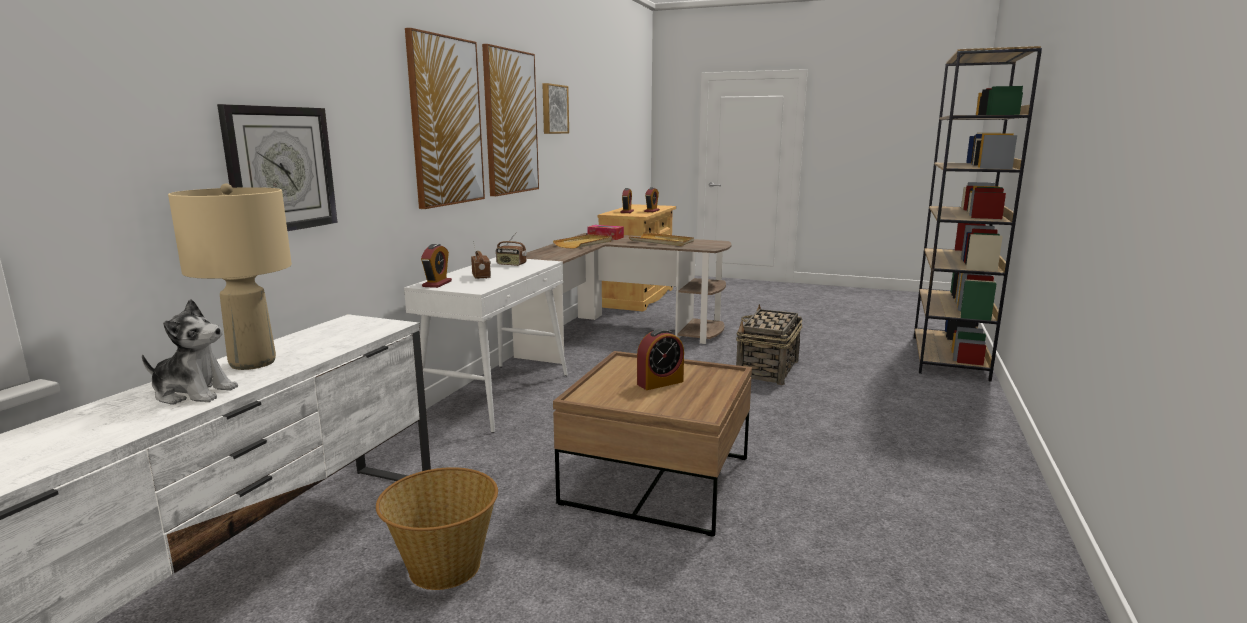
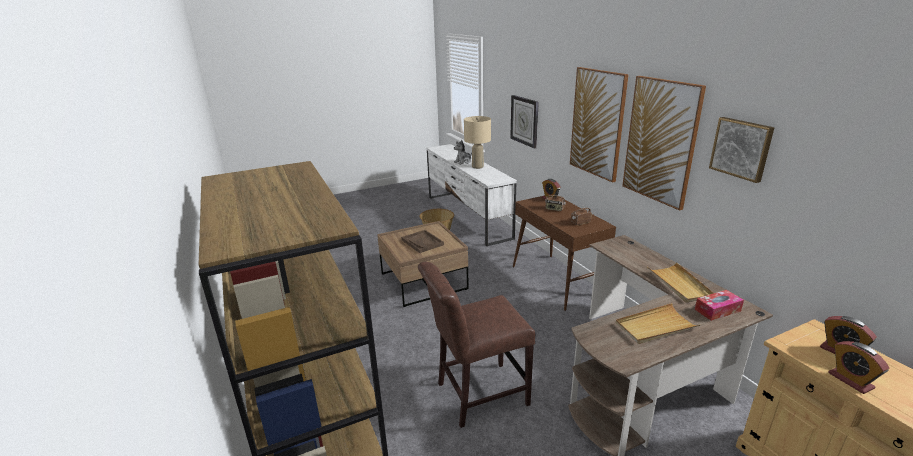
camera: 135 degrees right, 10 degrees up
(497, 395) = (557, 281): white console table -> brown console table
(660, 383) = (422, 242): alarm clock -> brown tray
(767, 370) = (477, 395): basket -> brown chair

